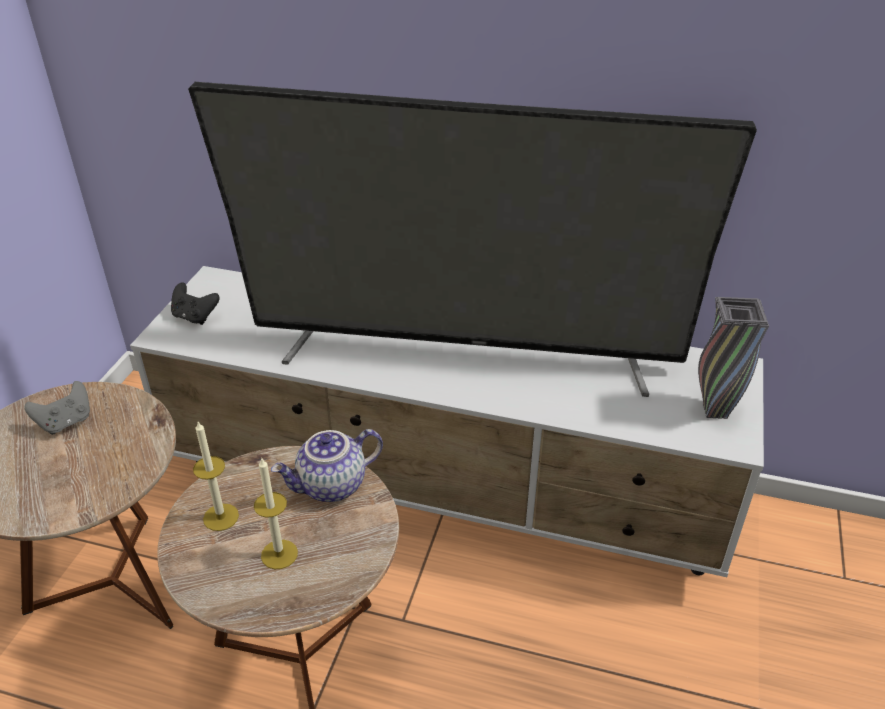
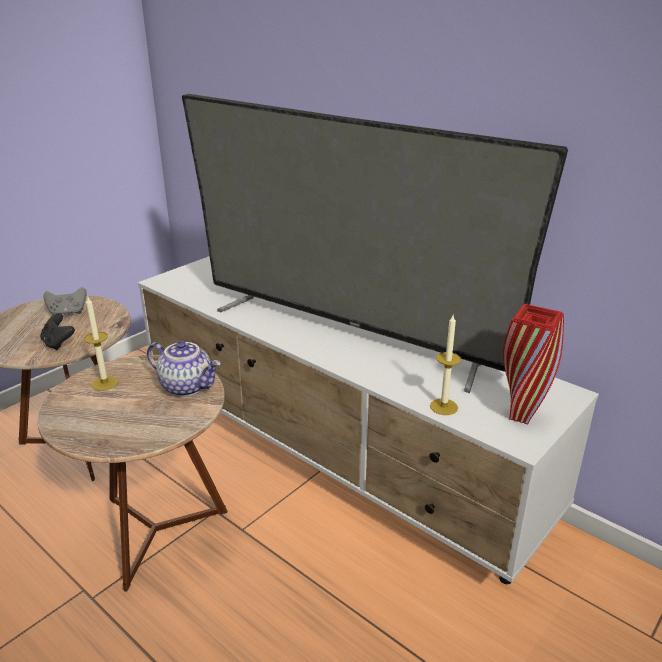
camera: 25 degrees right, 10 degrees down
(195, 317) = (188, 276): black game controller -> black game controller (58, 343)
(279, 554) = (119, 413): candle -> candle (443, 407)
(332, 486) = (188, 386): teapot -> teapot turned 150 degrees counterclockwise
(715, 411) = (520, 416): grey vase -> red vase

